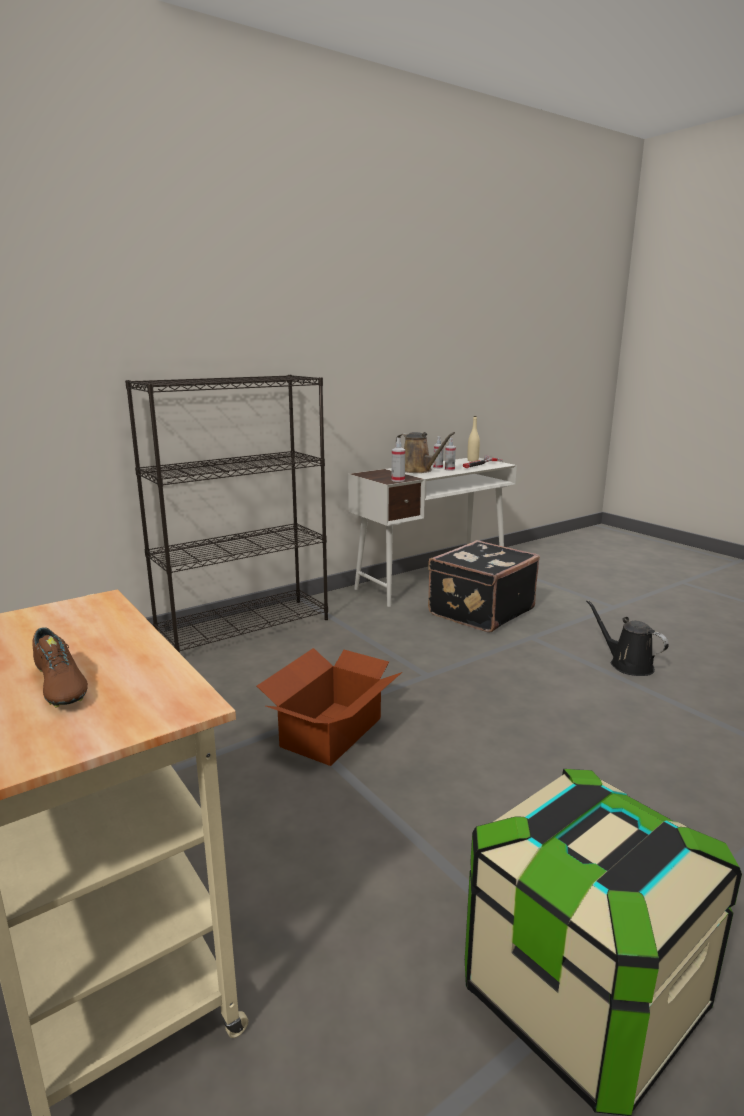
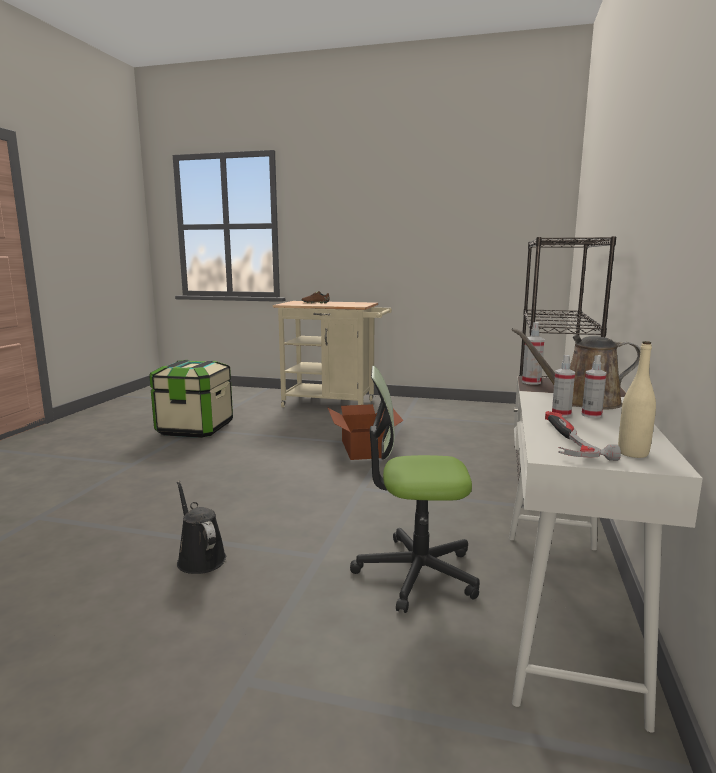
camera: 140 degrees right, 5 degrees down
(479, 611) = (416, 573): black suitcase -> office chair
(627, 664) = (199, 558): black watering can -> black watering can turned 135 degrees counterclockwise

